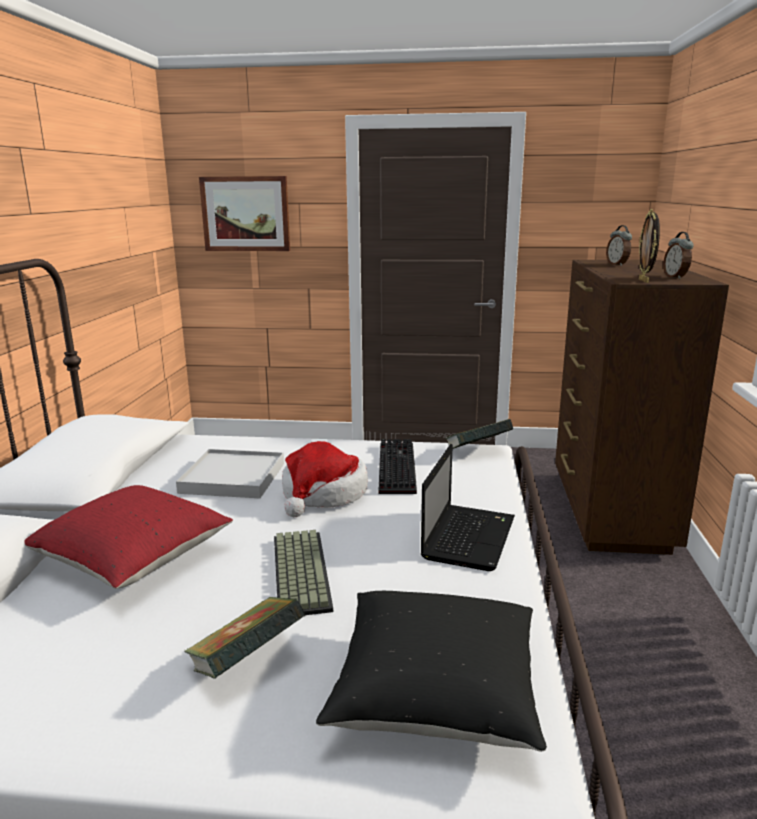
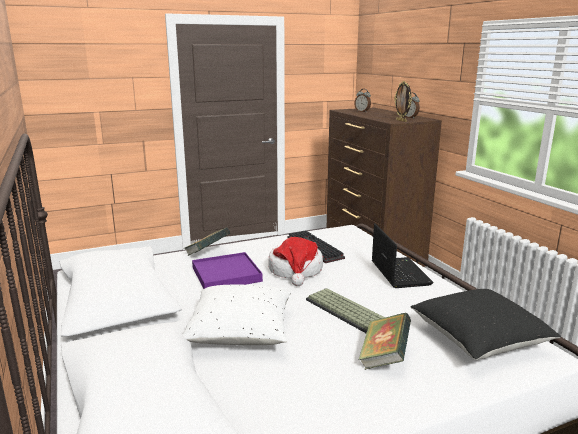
camera: 30 degrees left, 0 degrees up
(133, 559) = (240, 332): red pillow -> white pillow
(233, 478) = (226, 274): white tray -> purple tray
(246, 214) = (89, 86): picture -> none
(477, 452) = (344, 231): book -> book (207, 253)

